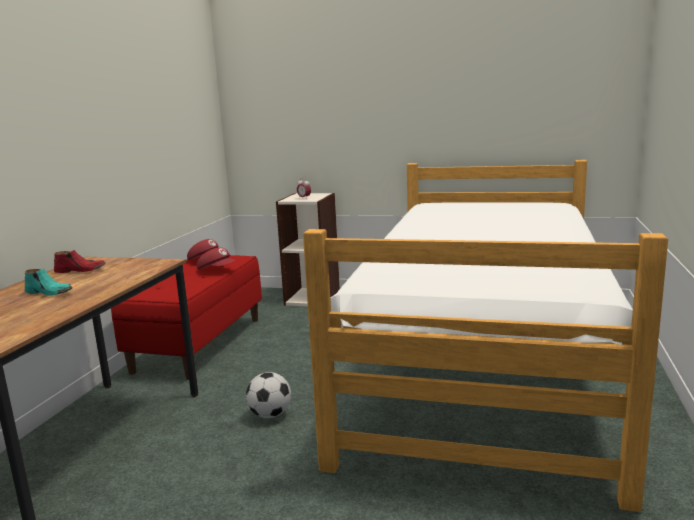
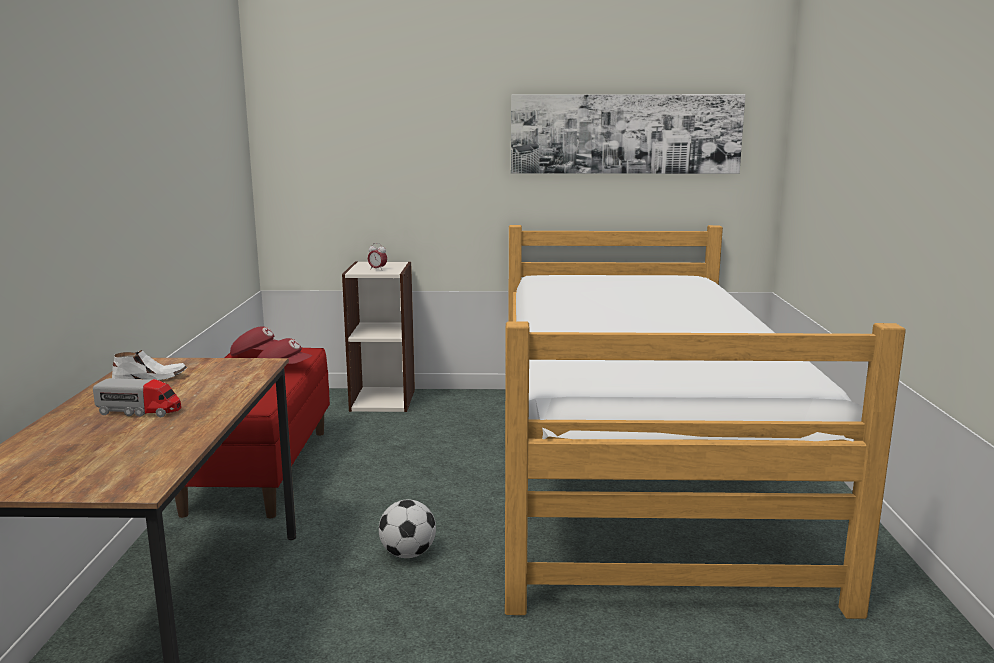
camera: 15 degrees left, 0 degrees up
(50, 293) = (140, 411): turquoise shoe -> toy truck
(81, 270) = (150, 378): red shoe -> white shoe
(502, 85) = (625, 134): none -> picture

